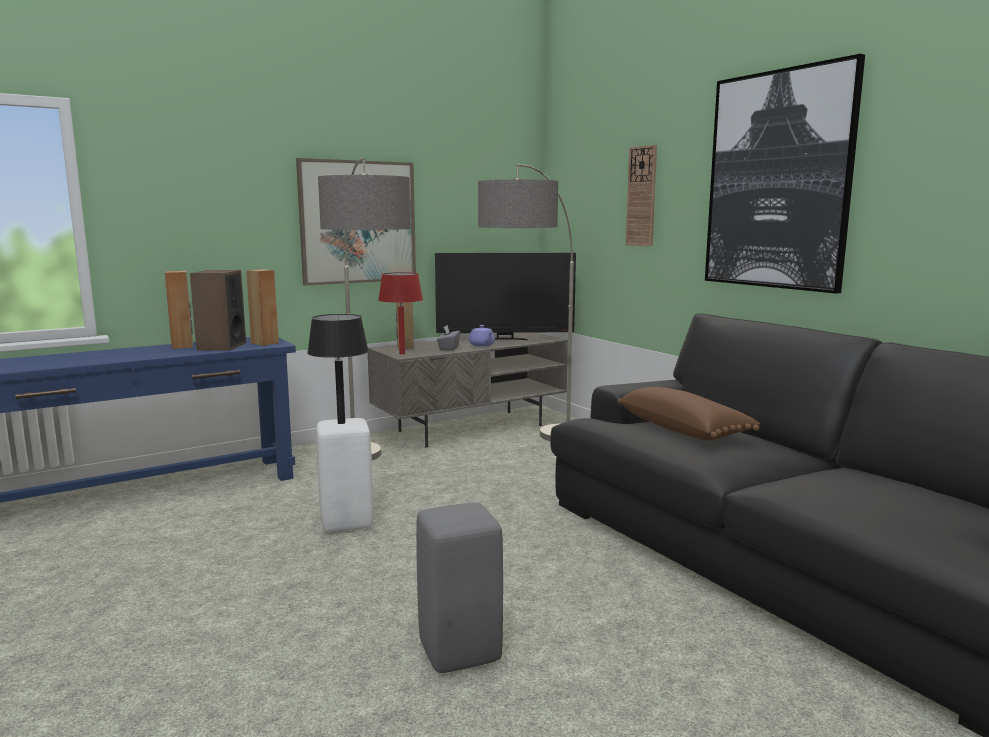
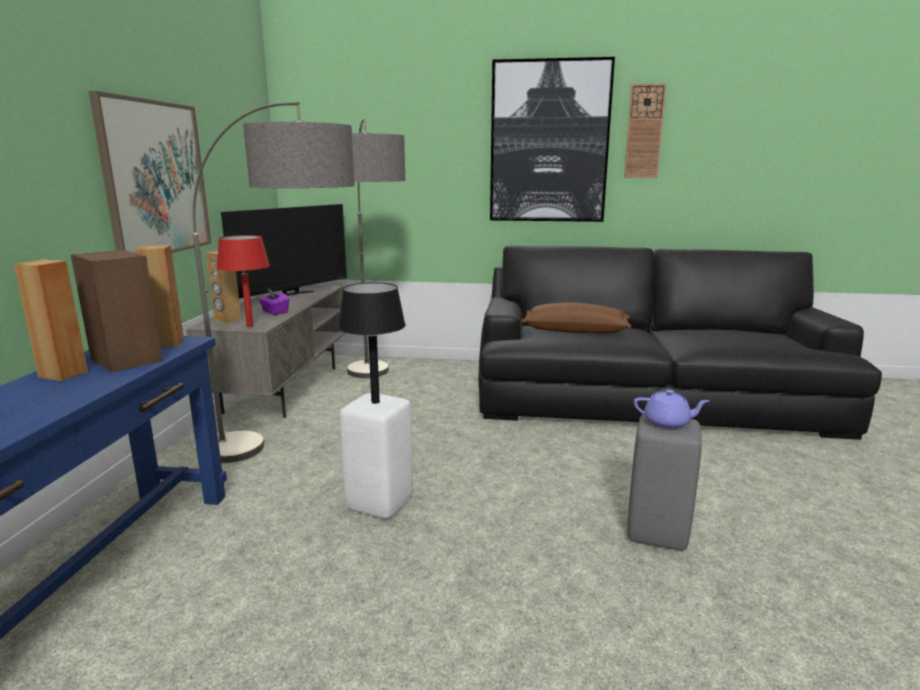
camera: 50 degrees left, 5 degrees up
(448, 348) = (274, 312): grey tissue box -> purple tissue box
(482, 345) = (293, 303): purple teapot -> purple teapot (667, 423)
(641, 196) = (411, 152): wall clock -> wall clock (644, 131)

